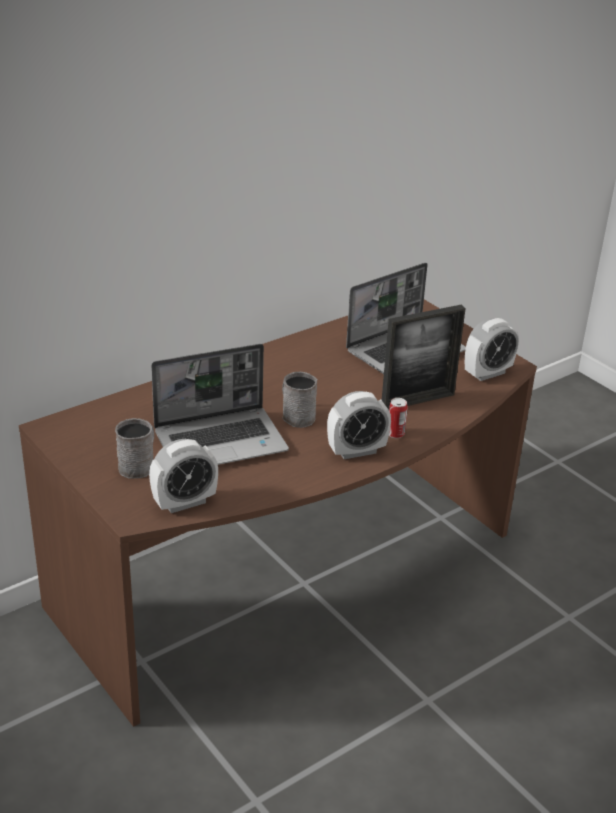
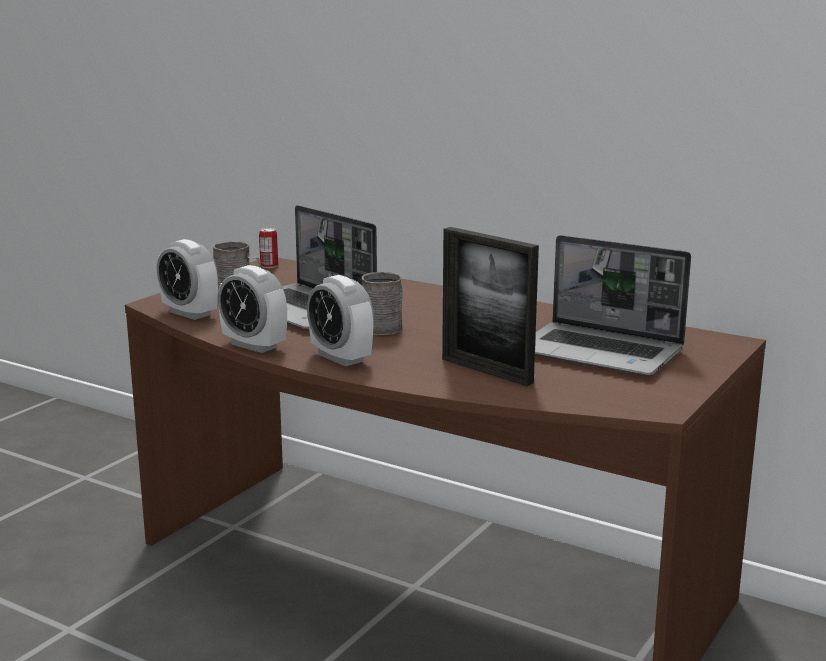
camera: 70 degrees right, 15 degrees down
(395, 434) = (397, 369): can -> can (269, 266)
(487, 373) = (611, 397): alarm clock -> alarm clock (254, 345)

